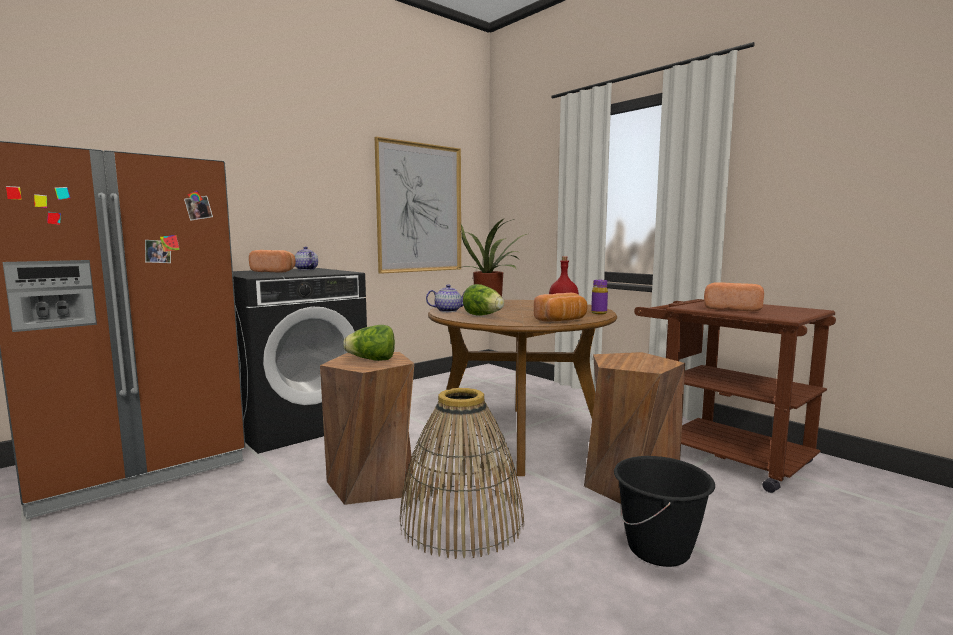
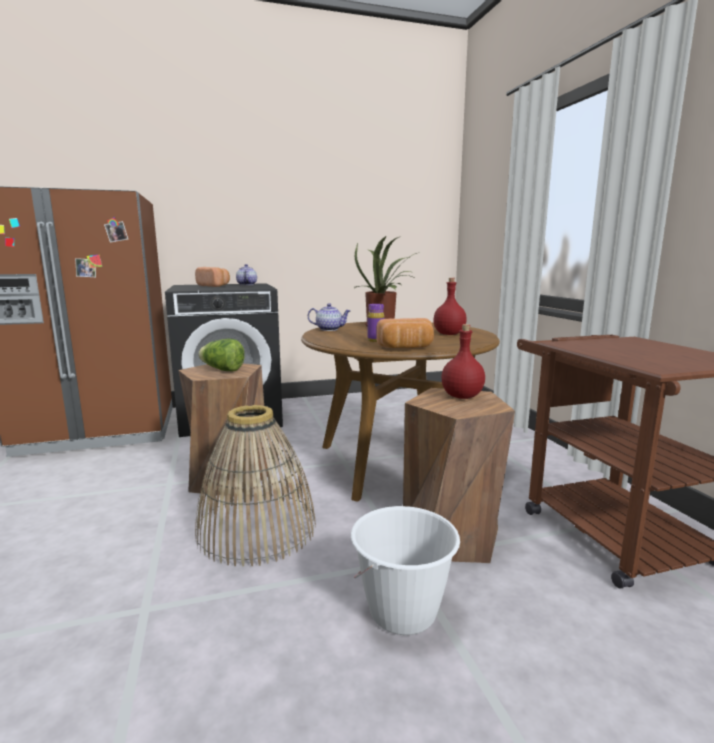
camera: 25 degrees right, 5 degrees up
(420, 208) = (375, 226): picture -> none
(483, 315) = (346, 336): lettuce -> none
(599, 313) = (471, 342): purple bottle -> purple bottle (375, 340)
(631, 358) = (462, 397): none -> red bottle
(659, 549) = (403, 612): black bucket -> white bucket
(732, 309) = (616, 351): bread -> none

